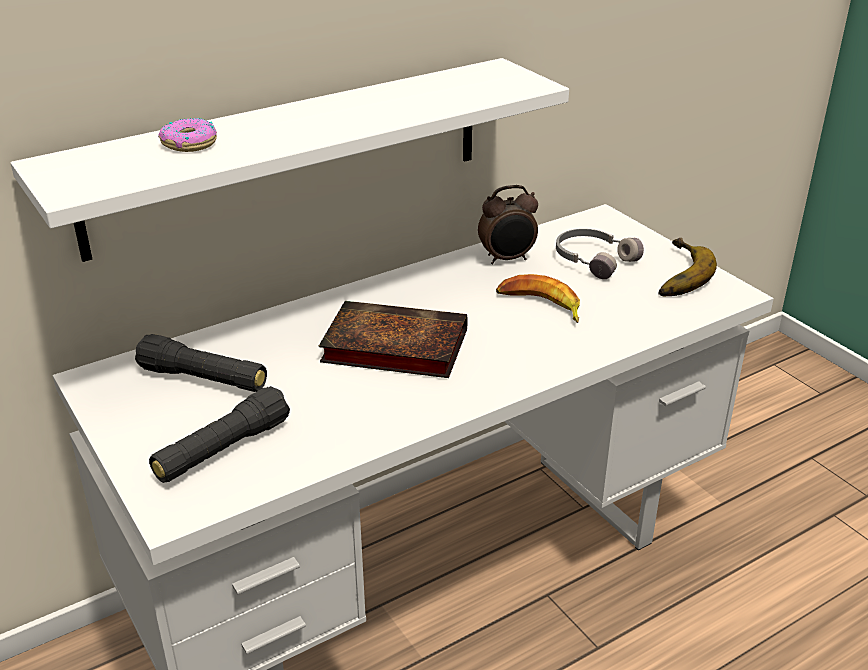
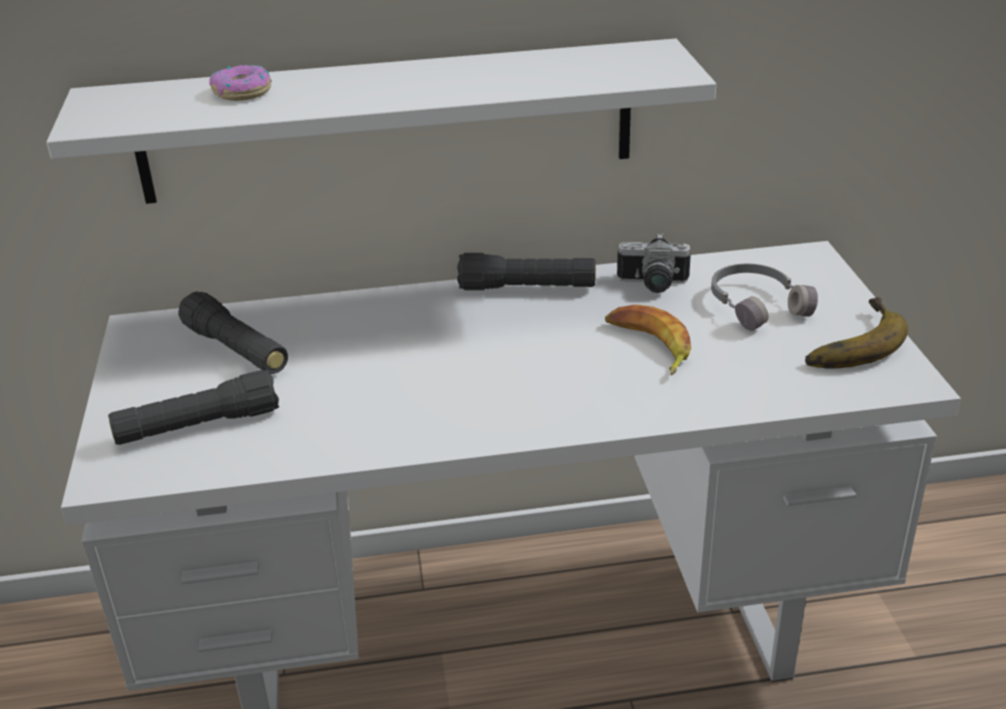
camera: 25 degrees right, 0 degrees up
(391, 347) = (445, 357): book -> none
(413, 279) = (527, 288): none -> black flashlight
(507, 259) = (652, 285): alarm clock -> camera

